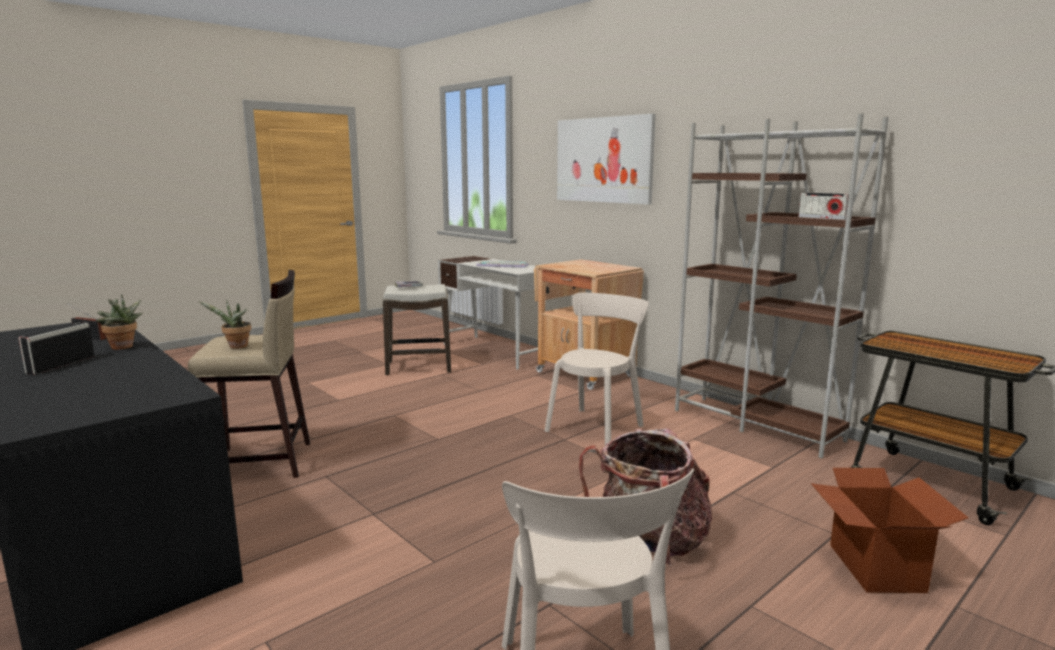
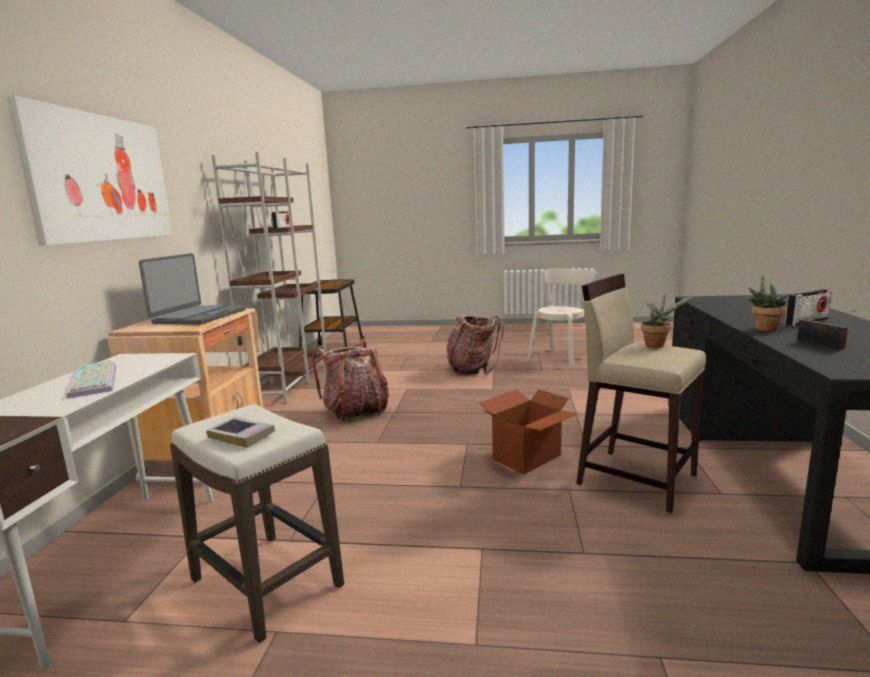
camera: 130 degrees left, 0 degrees up
(590, 267) = (199, 316): none -> laptop
(596, 427) = (356, 411): beige chair -> backpack
(874, 568) = (425, 349): cardboard box -> cardboard box (527, 458)

